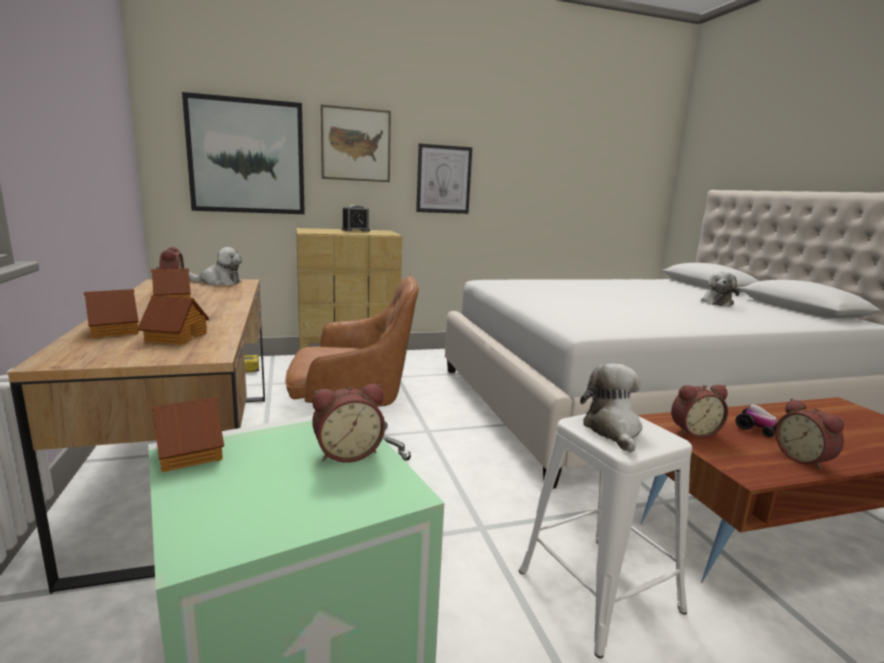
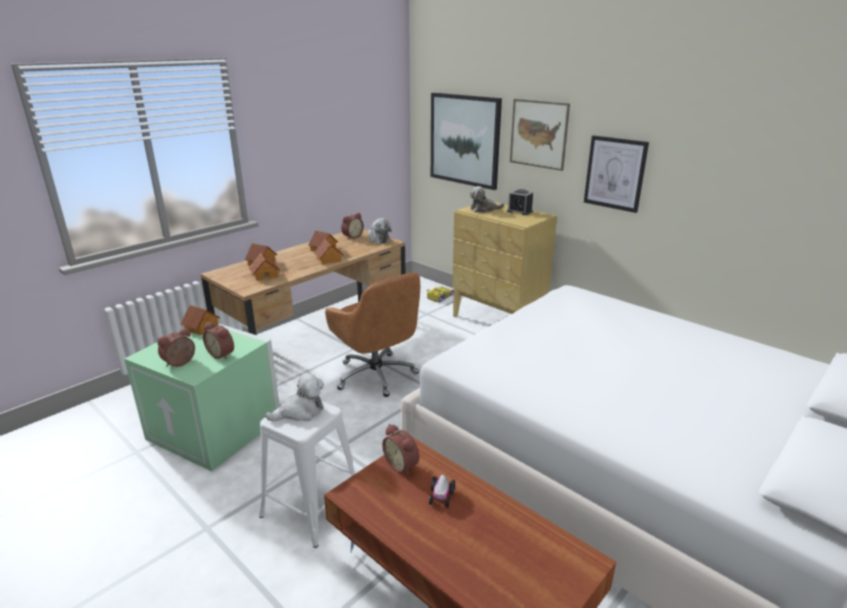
camera: 60 degrees right, 10 degrees up
(222, 305) = (329, 260): none -> toy house
(716, 302) = (719, 413): plush toy -> plush toy (484, 209)
(804, 459) = (400, 523): alarm clock -> alarm clock (180, 363)

